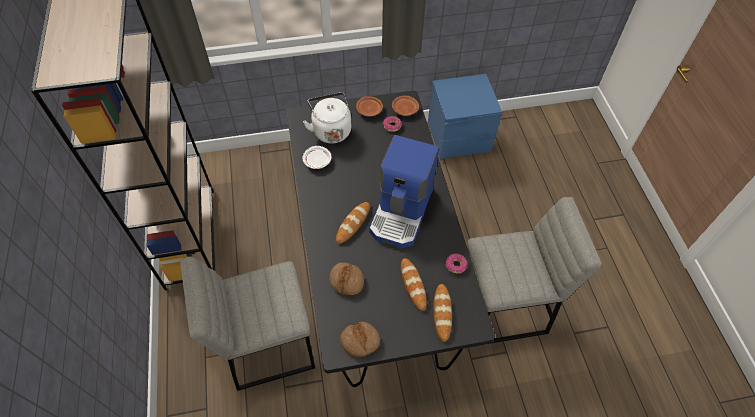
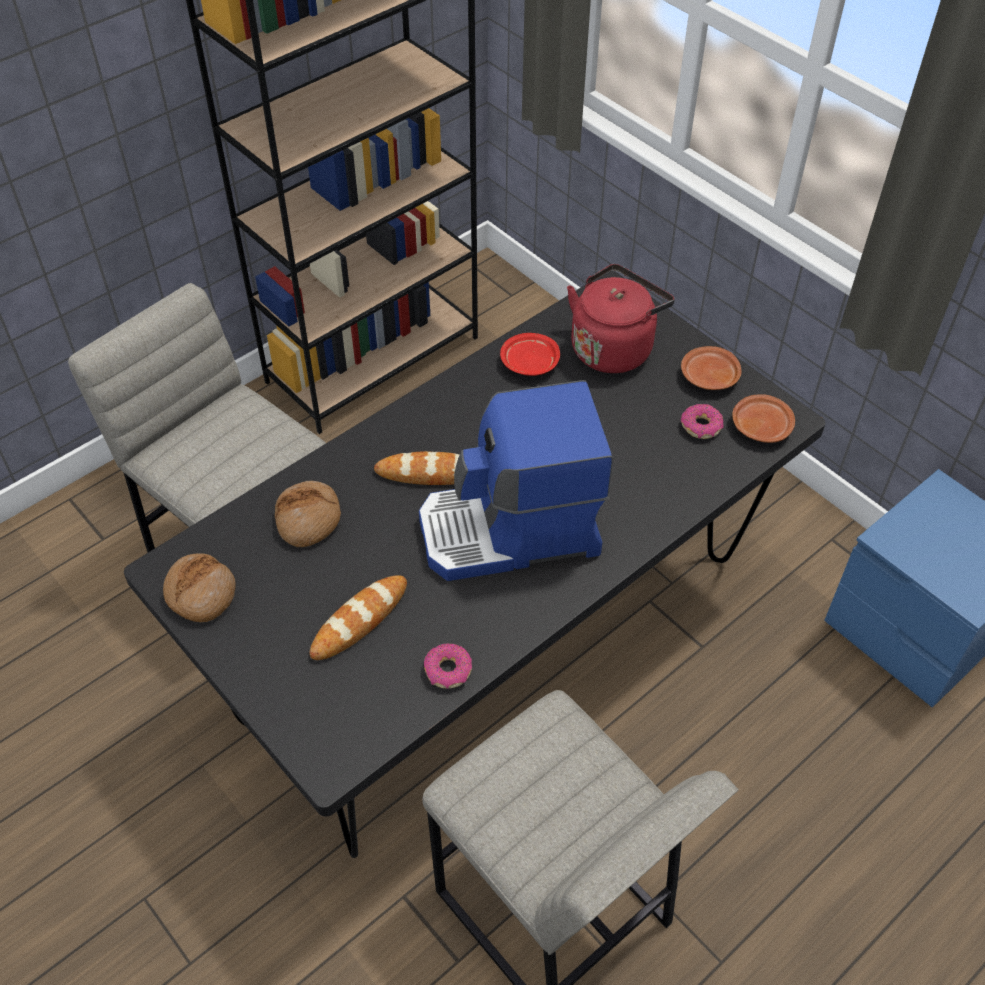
camera: 60 degrees right, 5 degrees down
(317, 161) = (529, 363): white plate -> red plate
(331, 130) = (613, 347): white kettle -> red kettle
(442, 313) = (327, 693): bread -> none

